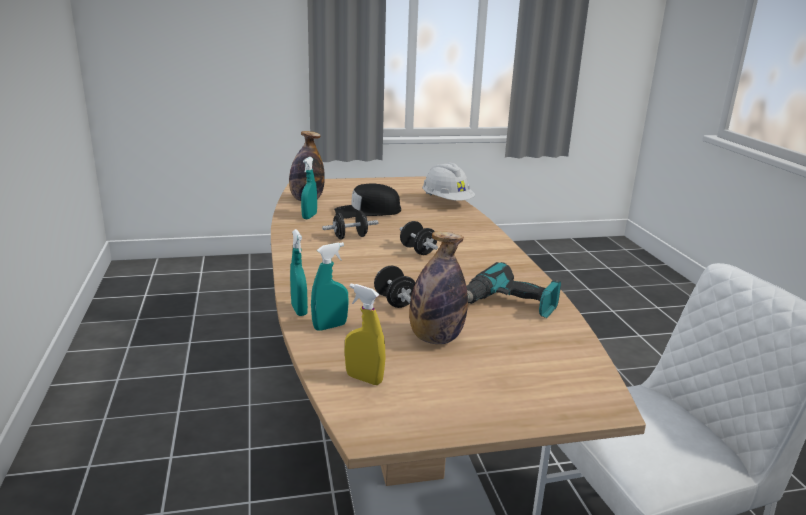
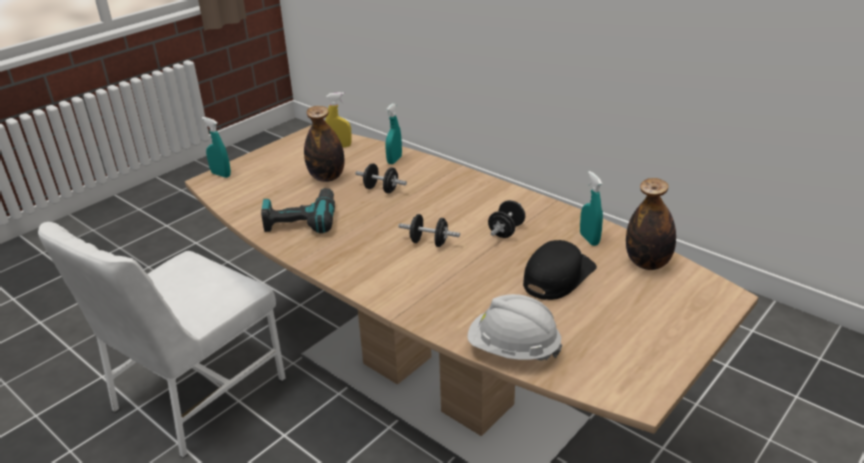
camera: 145 degrees right, 10 degrees up
(299, 310) = (427, 161): turquoise spray bottle -> turquoise spray bottle (221, 174)

